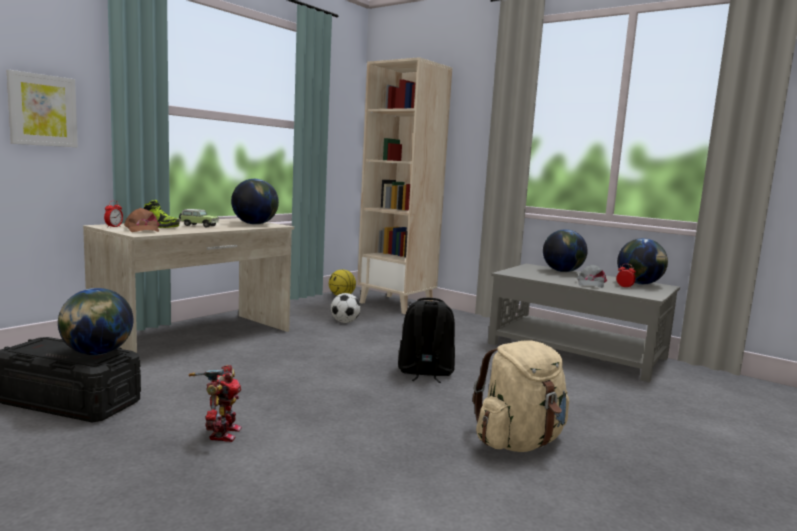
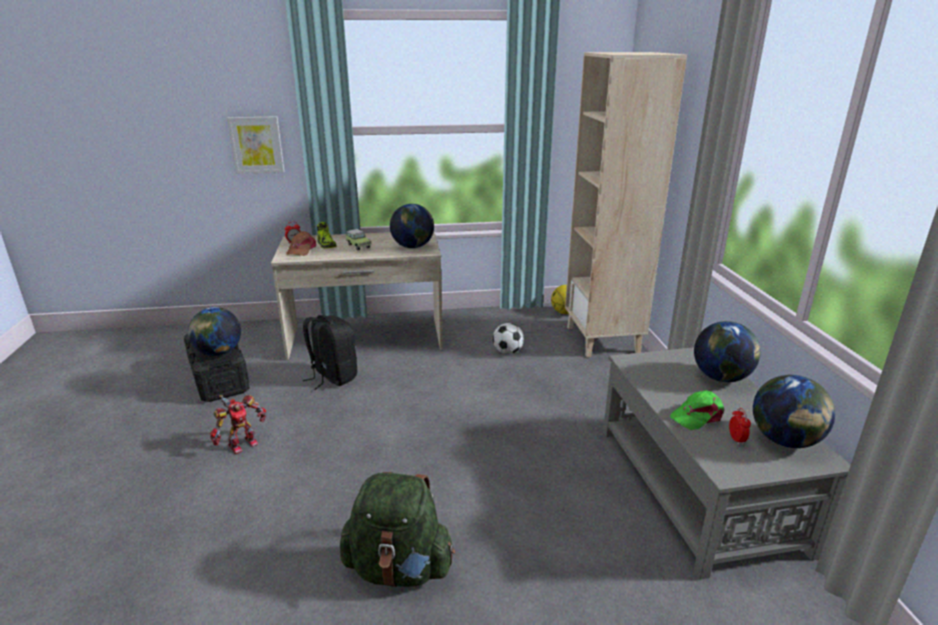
camera: 45 degrees right, 15 degrees up
(425, 373) = (467, 446): black backpack -> black backpack (332, 377)
(519, 442) = (399, 568): beige backpack -> green backpack
(590, 283) = (697, 416): grey cap -> green cap

